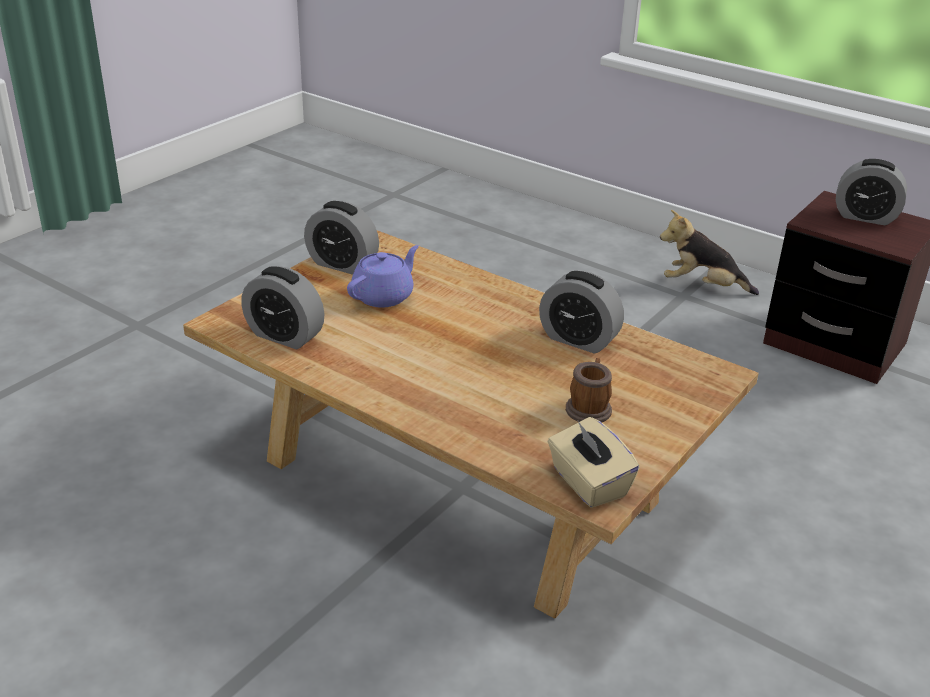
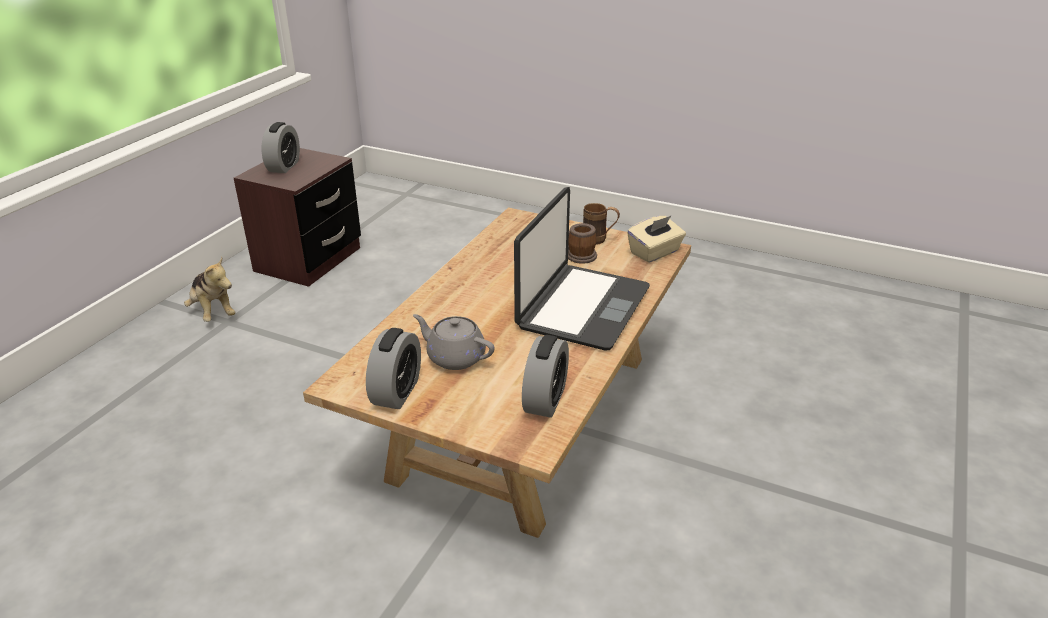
camera: 100 degrees left, 0 degrees up
(384, 296) = (455, 357): purple teapot -> grey teapot
(450, 387) = (582, 307): none -> laptop
(578, 339) = (494, 264): alarm clock -> none
(637, 436) = (599, 240): none -> brown mug
(702, 286) = (213, 312): plush toy -> plush toy turned 45 degrees counterclockwise

